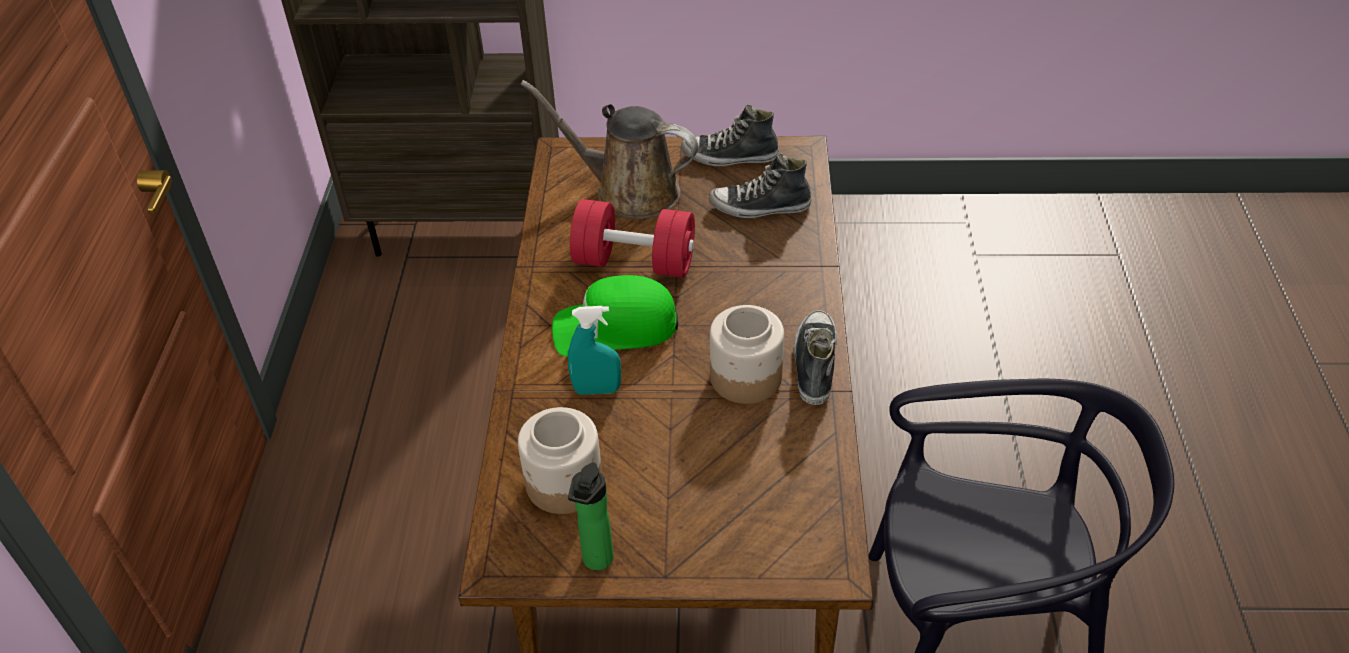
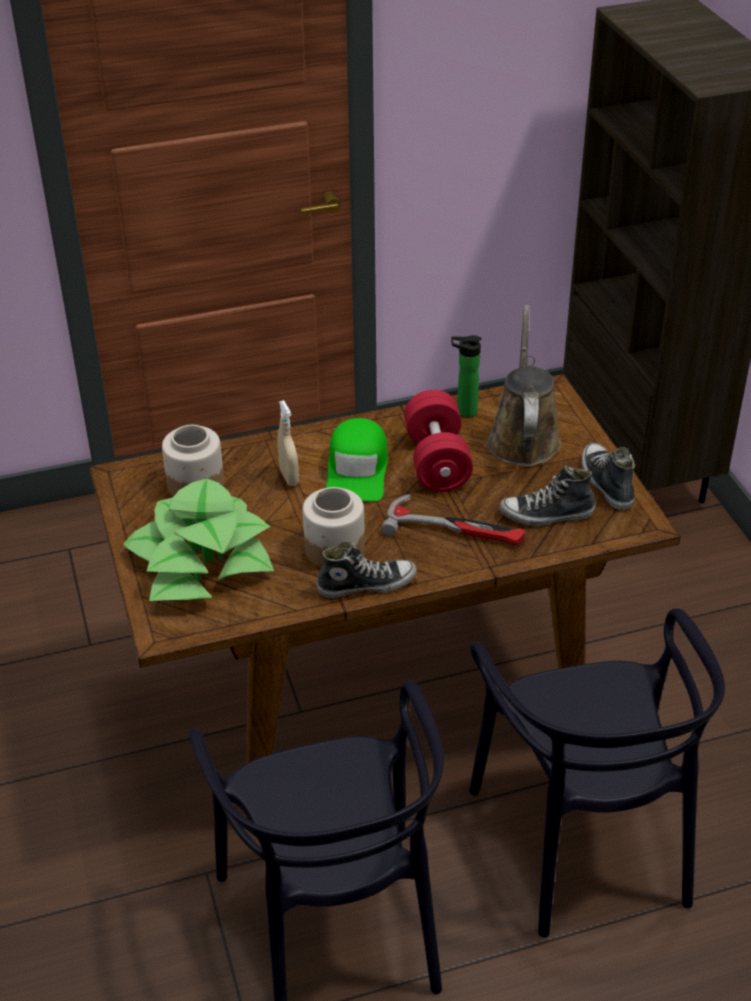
camera: 70 degrees right, 5 degrees down
(596, 562) = (132, 516): bottle -> bottle (463, 411)
(597, 390) = (289, 477): turquoise spray bottle -> beige spray bottle
(615, 328) = (357, 470): green cap -> green cap turned 150 degrees counterclockwise
(715, 504) = (201, 560): none -> potted plant
(752, 275) = (455, 529): none -> hammer
(760, 207) = (546, 515): shoe -> shoe turned 75 degrees counterclockwise
(921, 420) = (584, 840): none -> black chair

